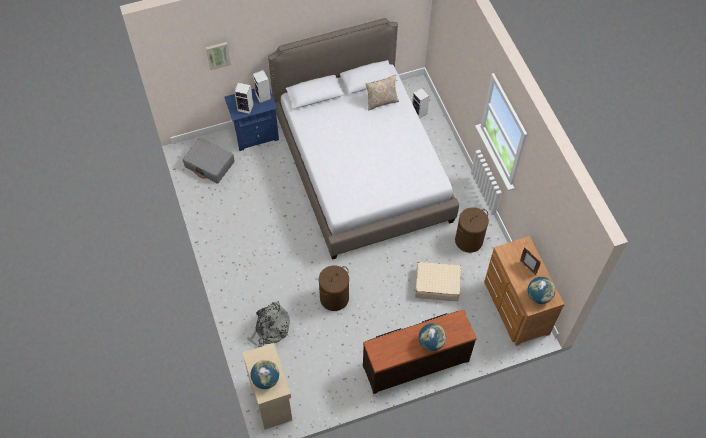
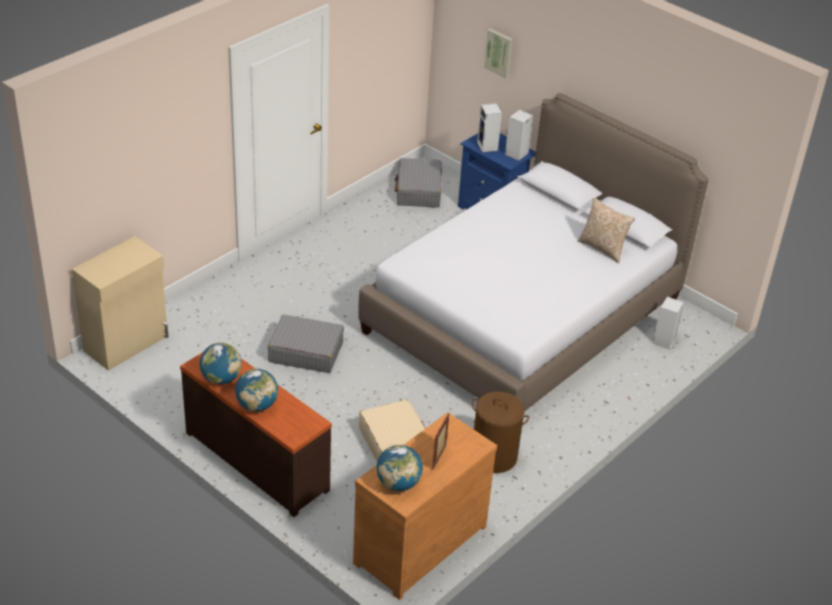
camera: 60 degrees right, 20 degrees down
(265, 379) = (108, 264): globe -> globe (221, 378)
(270, 329) = (224, 311): grey backpack -> none
(334, 298) = (305, 352): brown laundry basket -> grey suitcase

